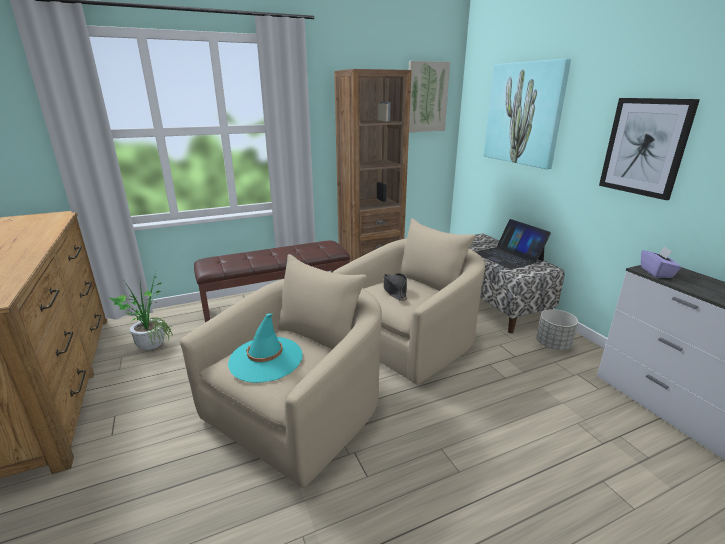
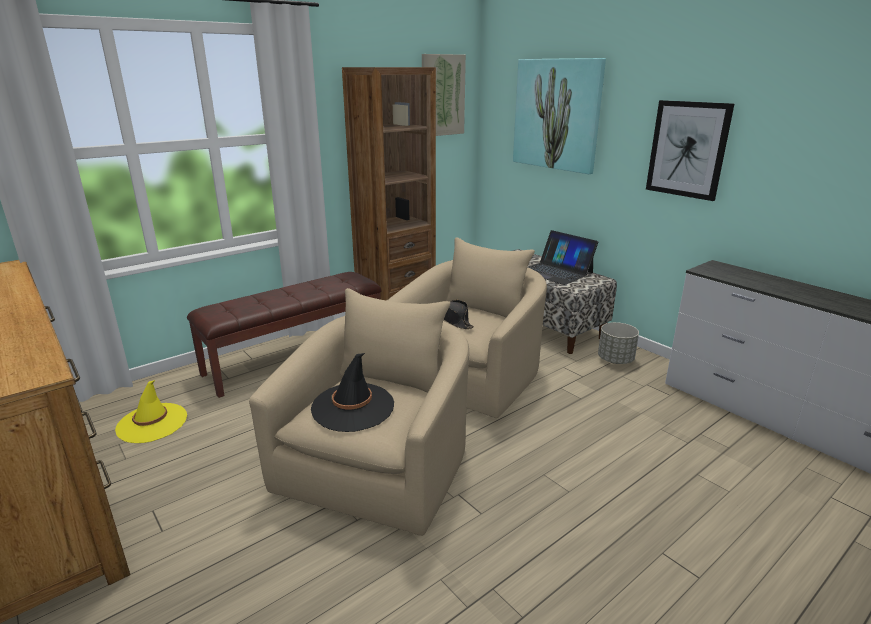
camera: 15 degrees left, 0 degrees up
(151, 343) = (152, 423): potted plant -> yellow hat
(266, 359) = (353, 407): turquoise hat -> black hat
(656, 272) = (713, 272): purple tissue box -> none

